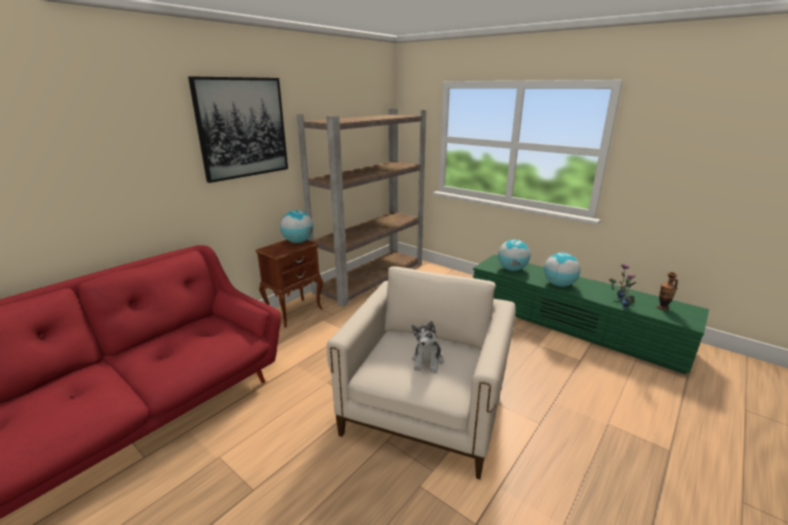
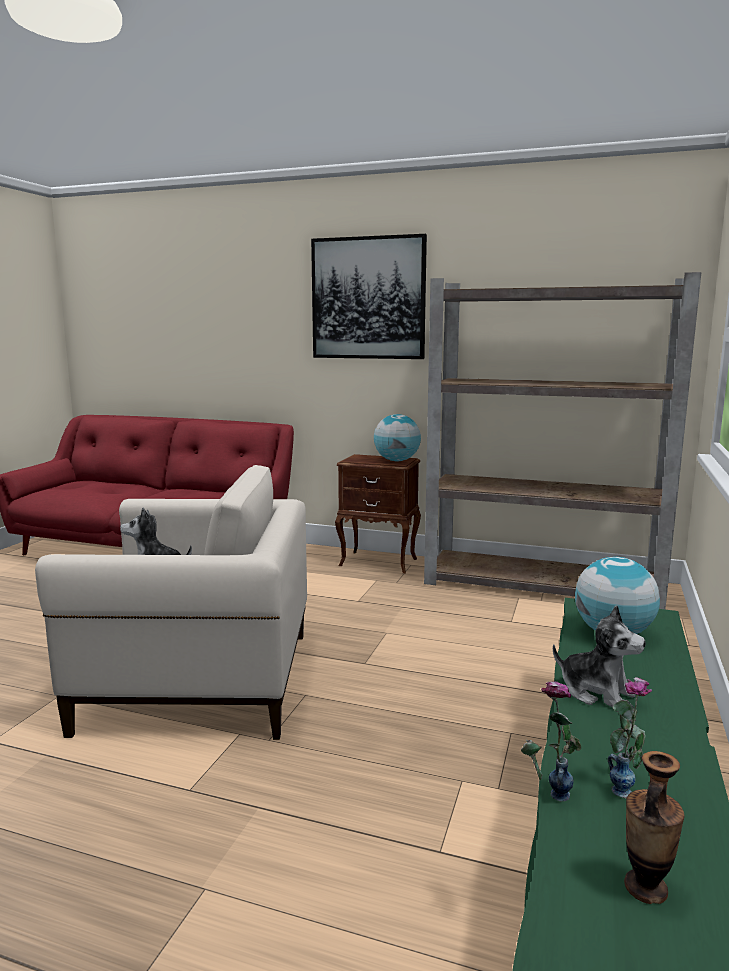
camera: 70 degrees right, 10 degrees down
(559, 284) = (597, 692): globe -> plush toy

